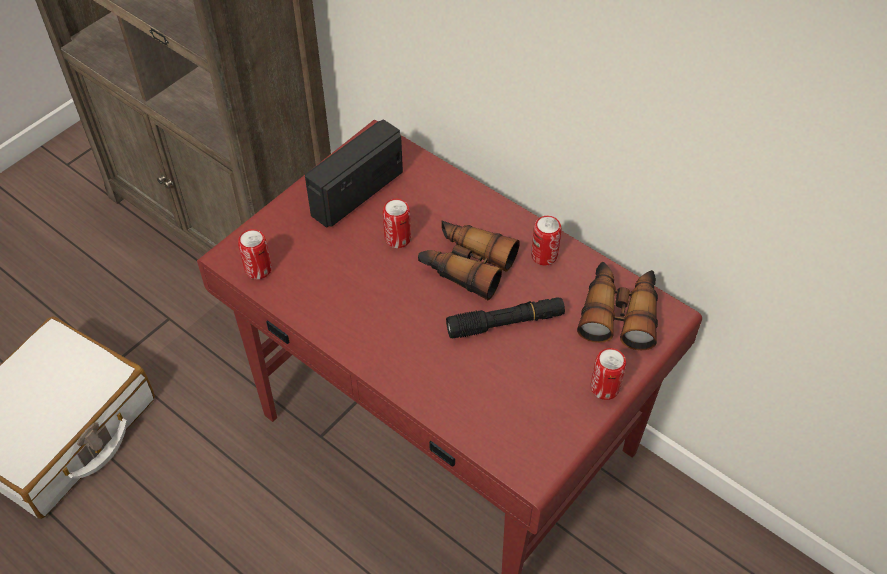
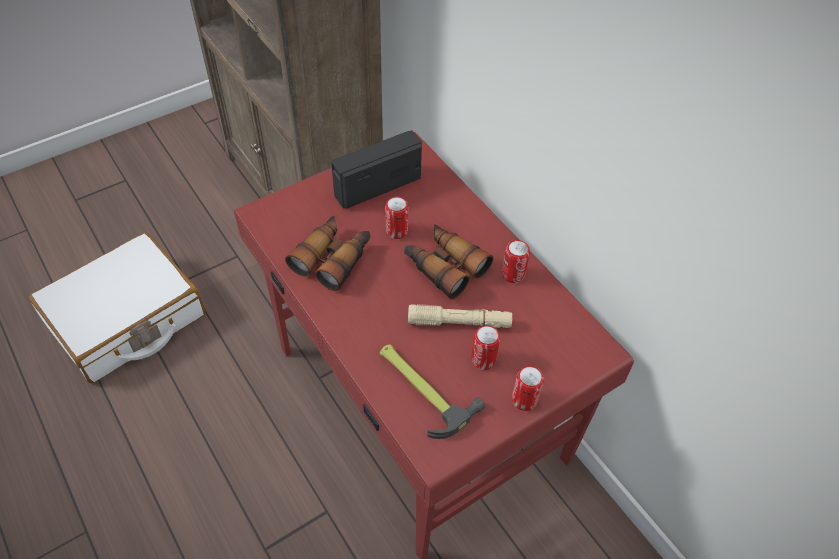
camera: 15 degrees right, 0 degrees up
(258, 269) = (277, 228): can -> can (483, 359)
(491, 405) = (422, 388): none -> hammer
(505, 323) = (459, 322): black flashlight -> beige flashlight
(619, 312) = (560, 338): binoculars -> binoculars (333, 258)

